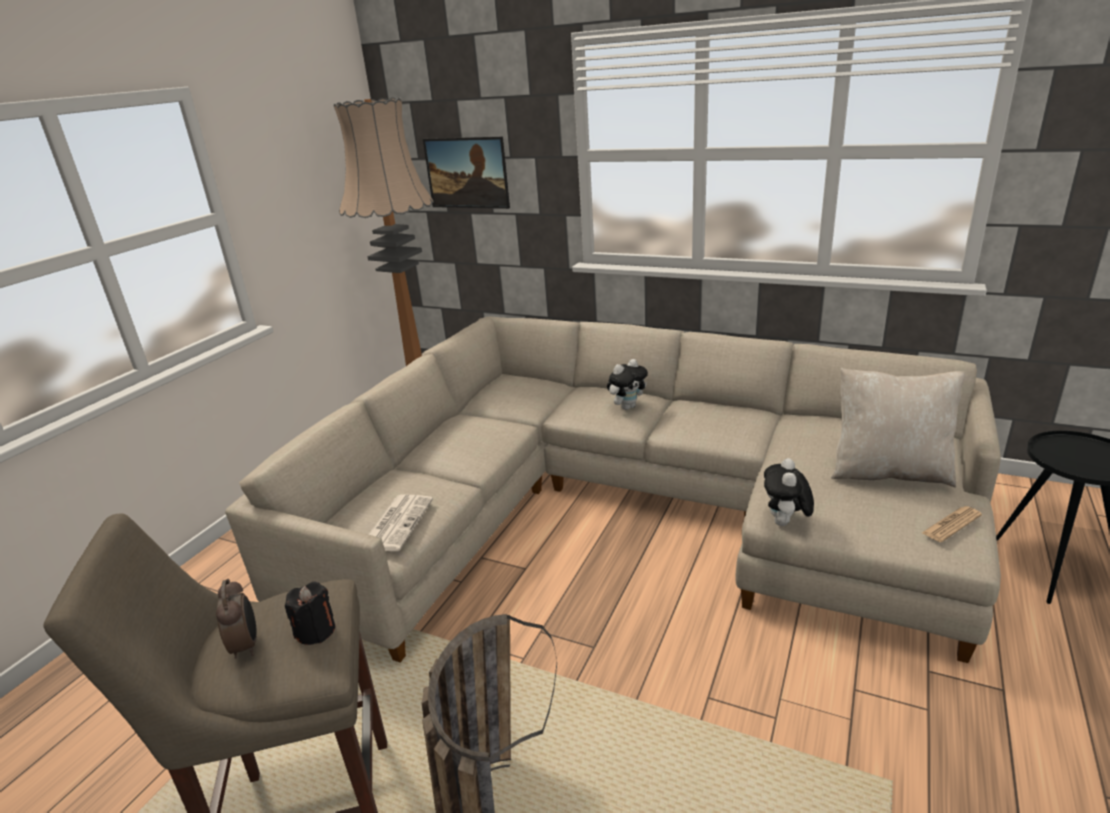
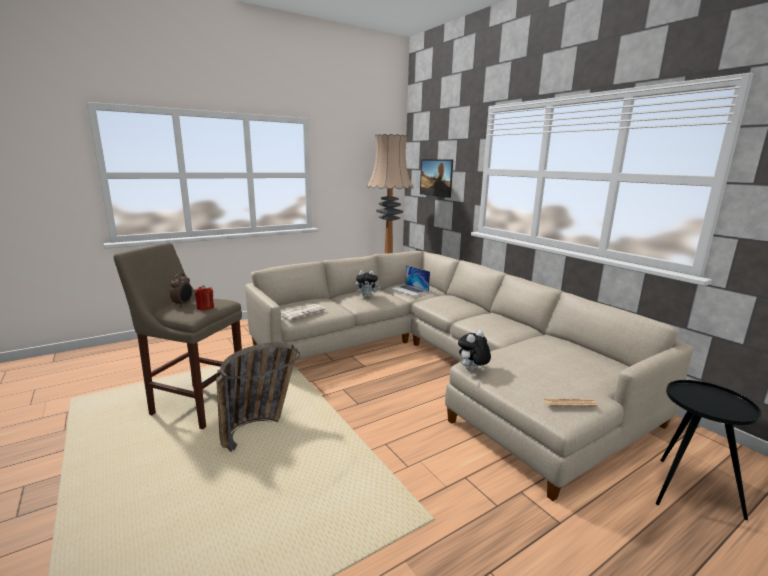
camera: 30 degrees right, 10 degrees down
(316, 631) = (205, 308): black candle -> red candle
(514, 399) = (409, 290): none -> laptop
(627, 407) = (458, 306): plush toy -> plush toy (367, 297)
(888, 472) = (564, 370): beige pillow -> none

